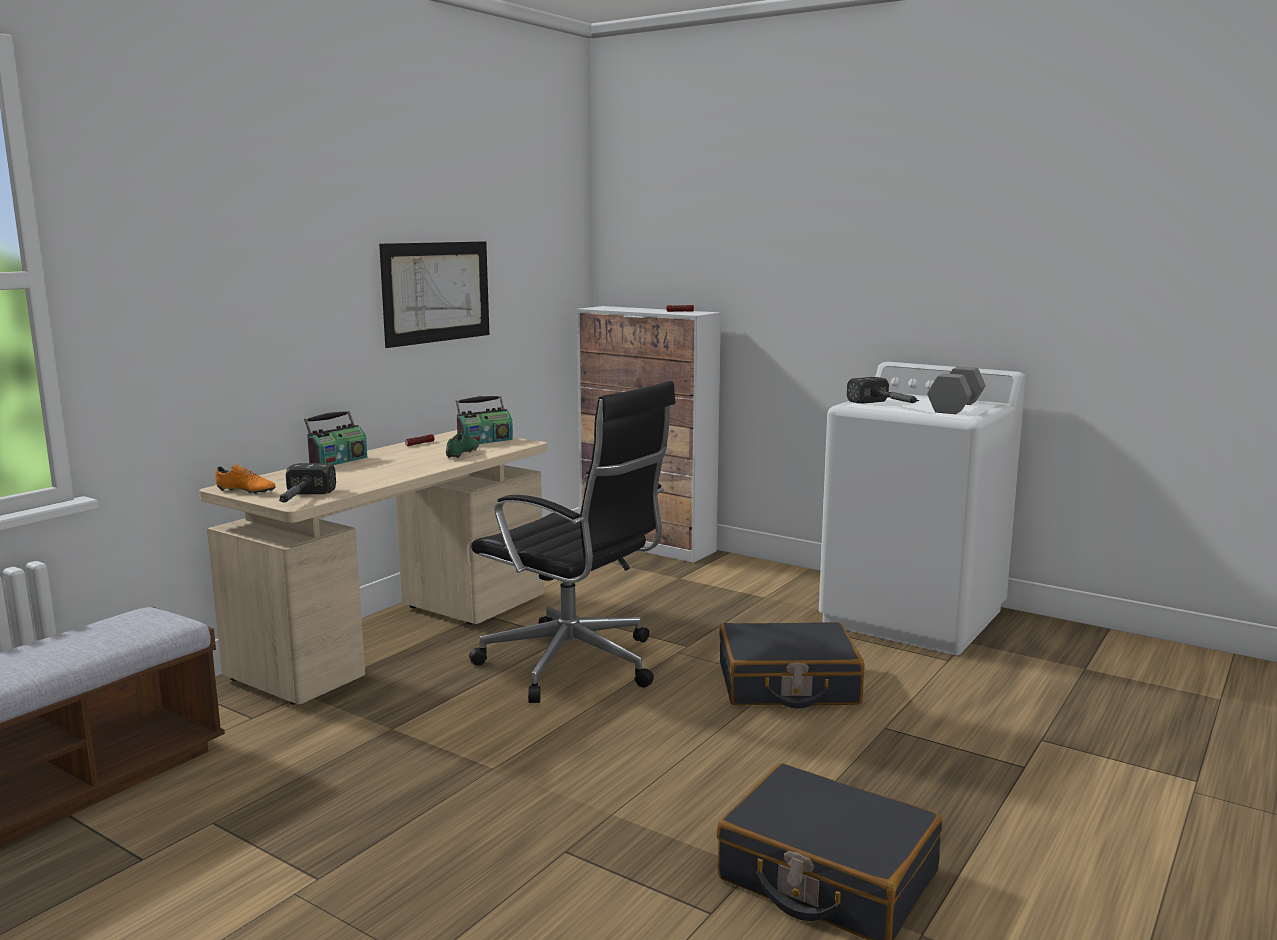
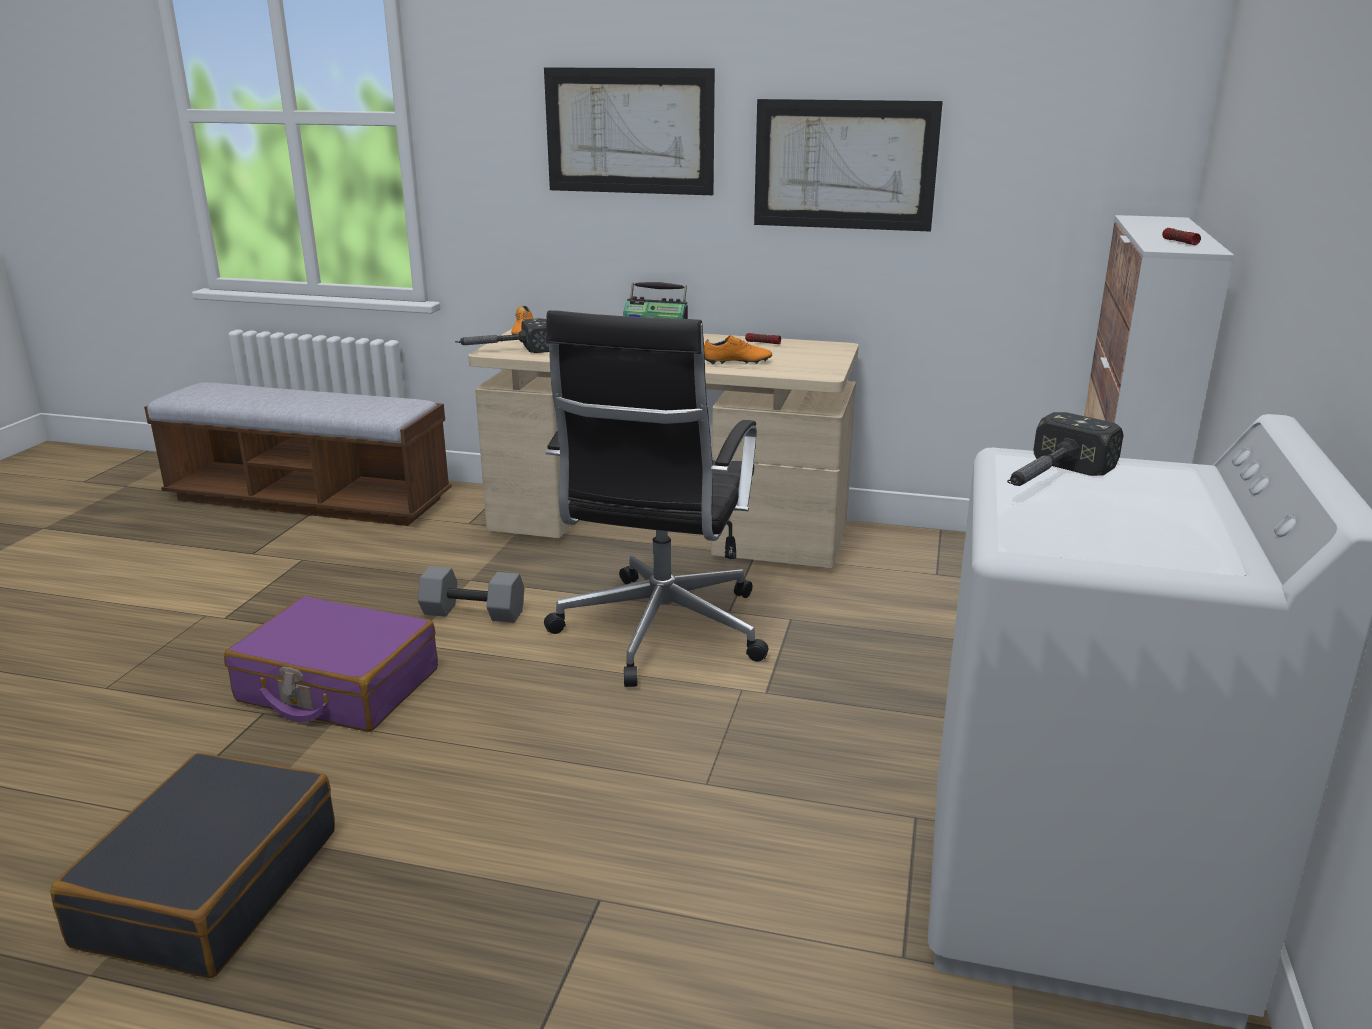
camera: 70 degrees right, 10 degrees up
(285, 277) = (629, 131): none -> picture
(463, 453) = (737, 362): green shoe -> orange shoe
(484, 441) = (809, 359): radio -> none
(545, 808) = (337, 686): none -> purple suitcase
(787, 685) = (694, 791): black suitcase -> none
(954, 407) = (1127, 533): grey dumbbell -> grey dumbbell (474, 612)

